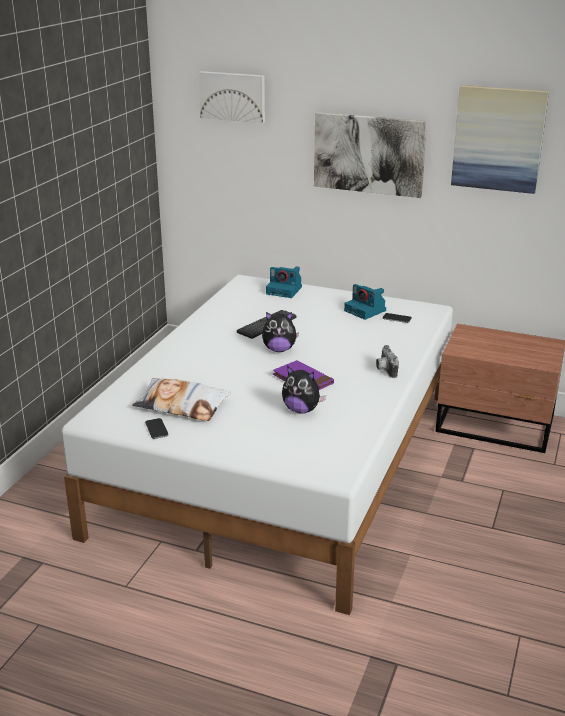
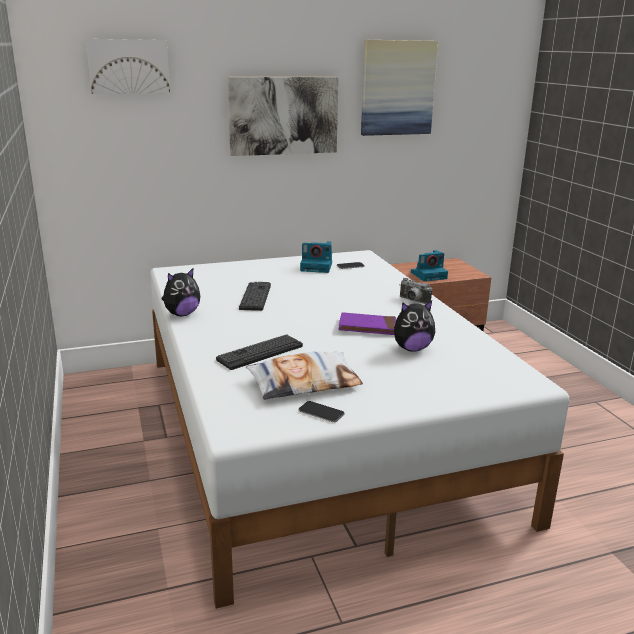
camera: 40 degrees left, 5 degrees down
(192, 372) = (260, 353): none -> keyboard
(279, 349) = (303, 311): plush toy -> plush toy (182, 314)
(285, 290) = (222, 269): camera -> camera (429, 275)

